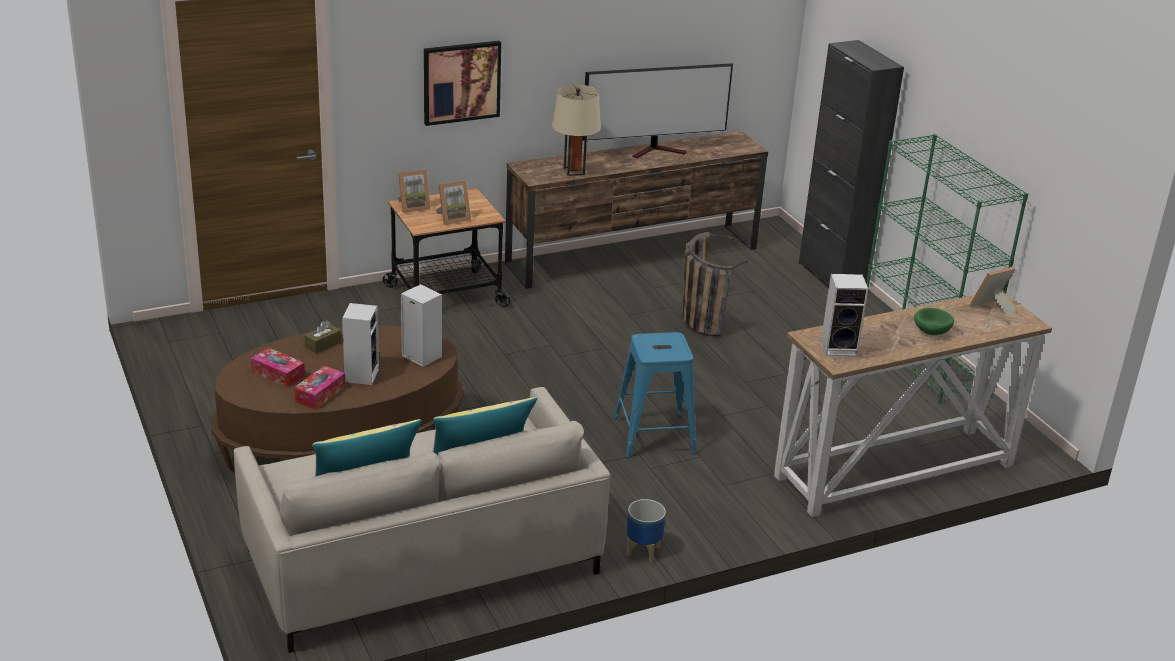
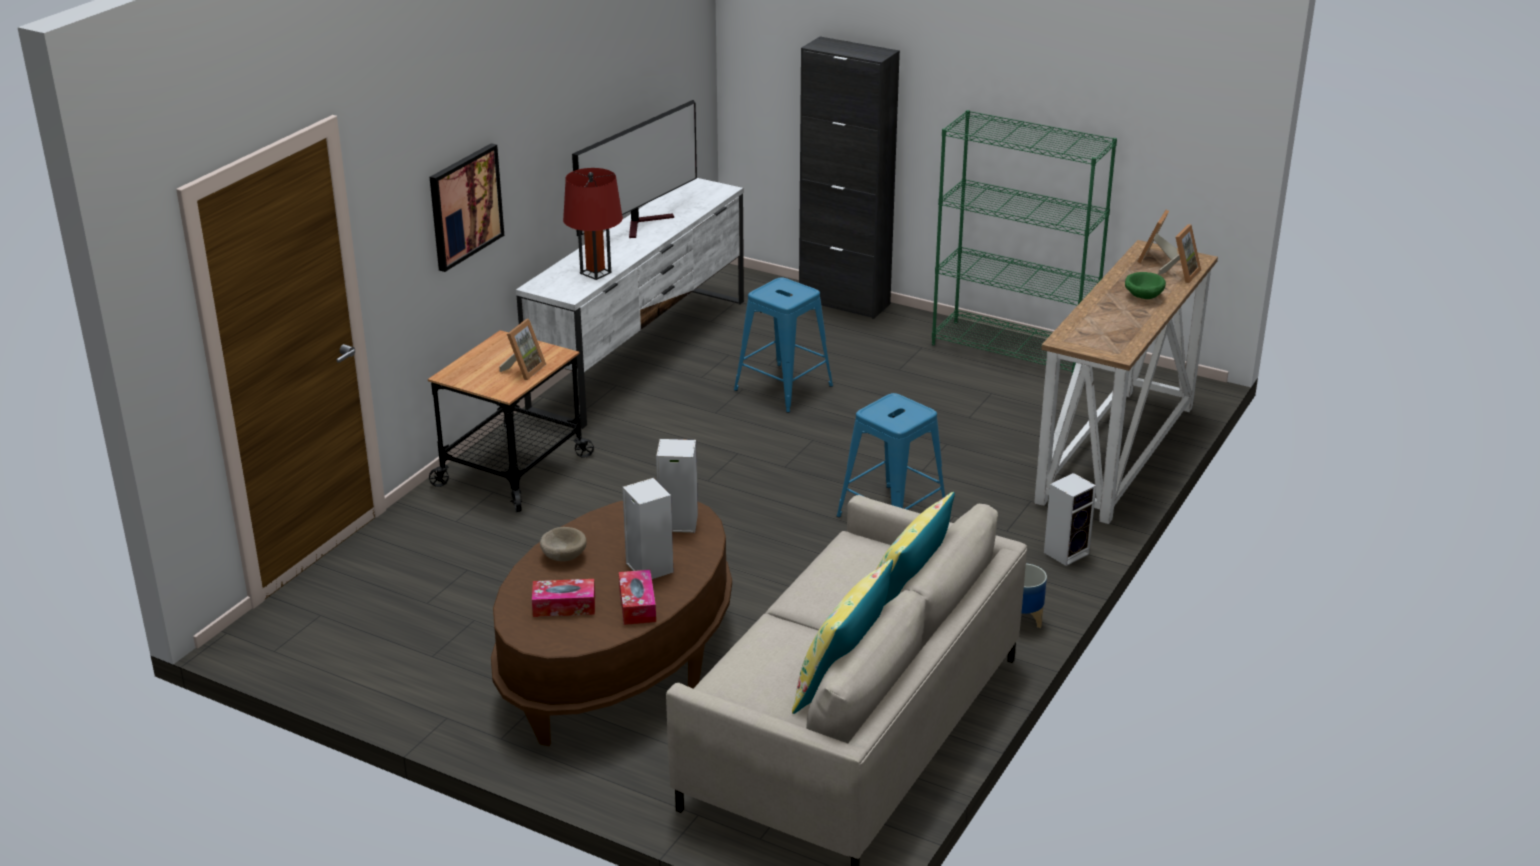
camera: 35 degrees left, 0 degrees up
(323, 344) = (563, 556): brown tissue box -> beige bowl
(413, 207) = (464, 374): picture frame -> picture frame (1181, 274)
(574, 171) = (596, 273): beige table lamp -> red table lamp
(634, 256) = (642, 353): brown tv stand -> white tv stand
(700, 318) = (783, 388): basket -> blue stool
(840, 348) = (1101, 340): speaker -> speaker (1066, 552)

